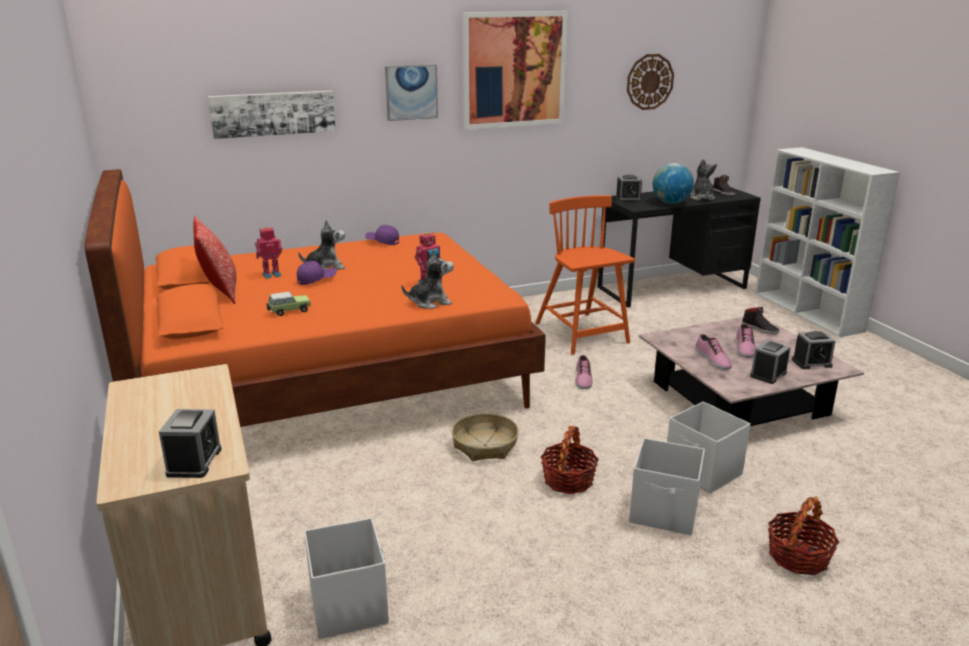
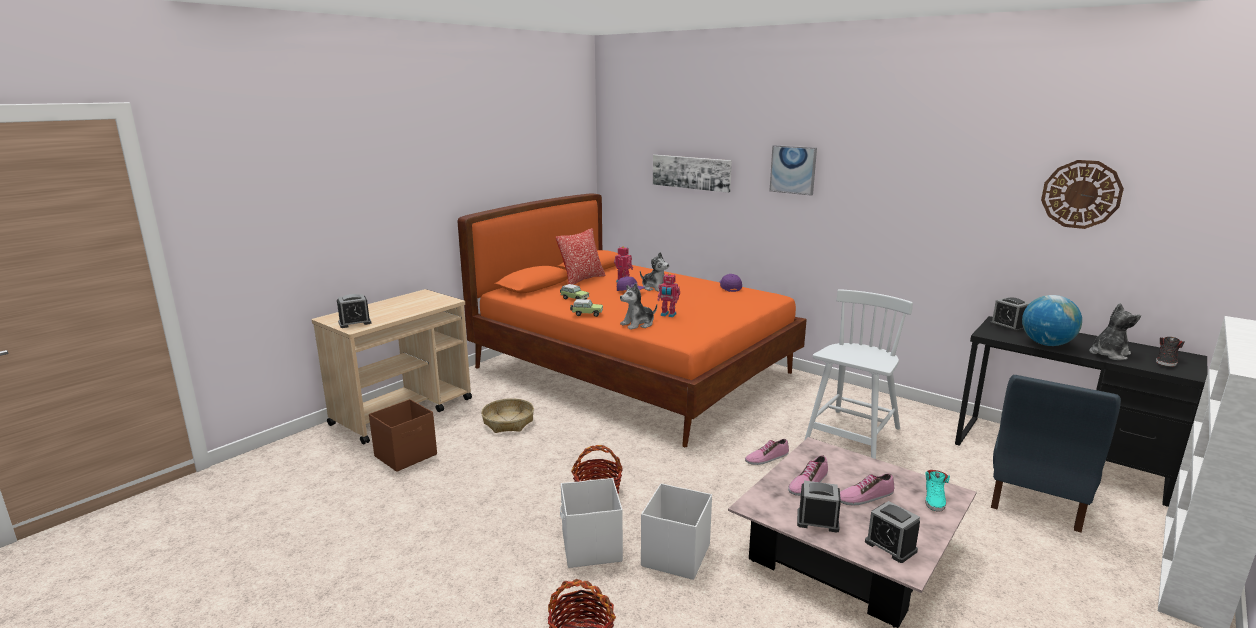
camera: 60 degrees right, 5 degrees down
(349, 605) = (407, 455): white storage box -> brown storage box
(357, 317) = (586, 314): none -> toy car
(430, 302) = (638, 324): plush toy -> plush toy turned 105 degrees clockwise
(485, 445) = (611, 446): basket -> basket (508, 422)
(514, 70) = (895, 160): picture -> none
(582, 334) = (852, 436): orange chair -> white chair
(714, 315) = (1036, 498): none -> blue chair
(760, 328) = (934, 499): black shoe -> turquoise shoe

